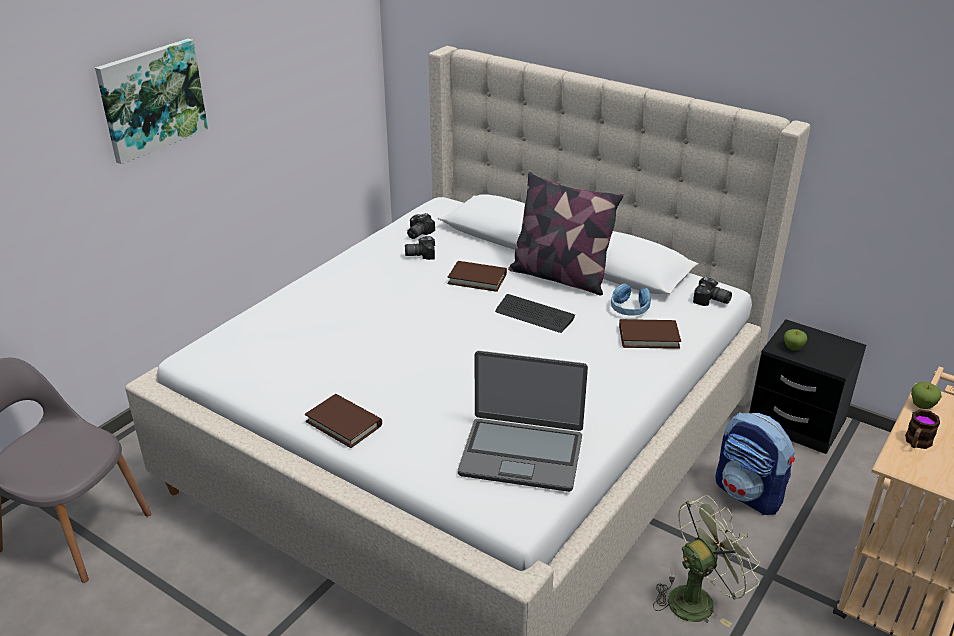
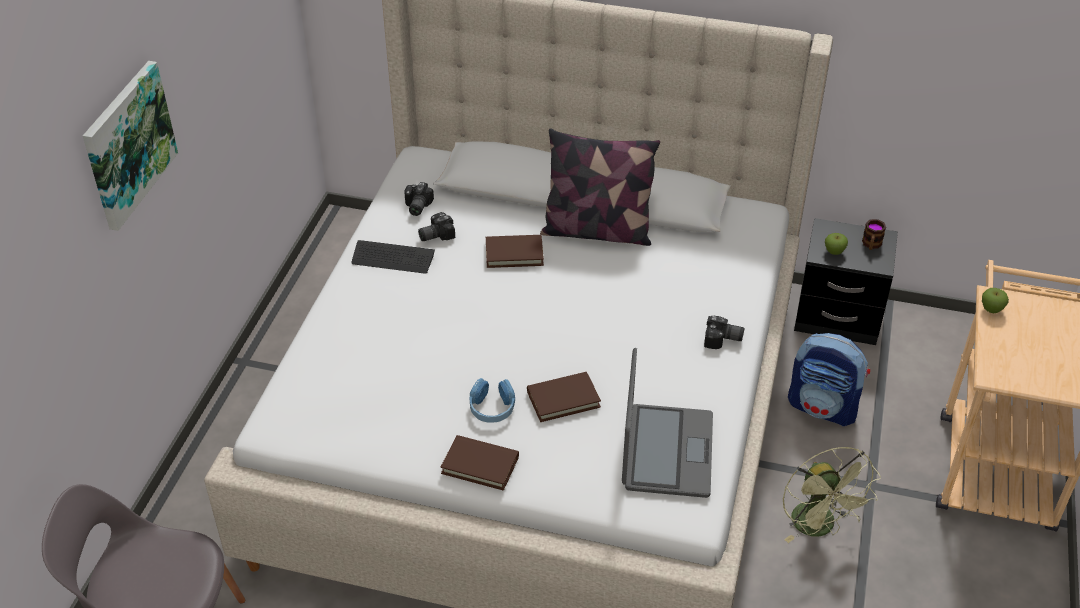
camera: 20 degrees left, 10 degrees up
(521, 454) = (666, 451): laptop -> laptop turned 75 degrees counterclockwise
(534, 315) = (596, 286): keyboard -> keyboard (393, 258)
(629, 308) = (684, 255): blue headphones -> blue headphones (492, 408)
(649, 337) = (718, 286): brown book -> brown book (563, 399)
(698, 598) = (819, 527): green fan -> green fan turned 120 degrees clockwise
(711, 301) = (757, 227): camera -> camera (723, 340)
(916, 443) = (1000, 351): mug -> mug (871, 245)

